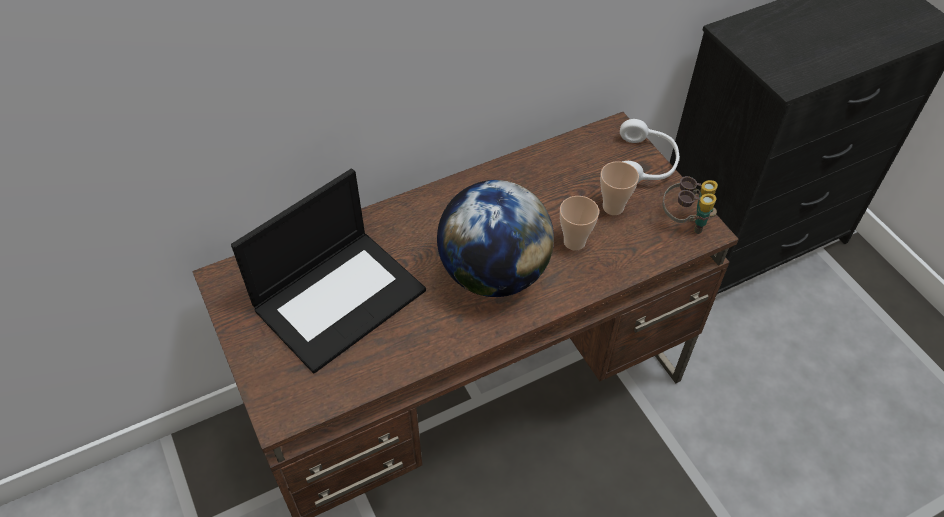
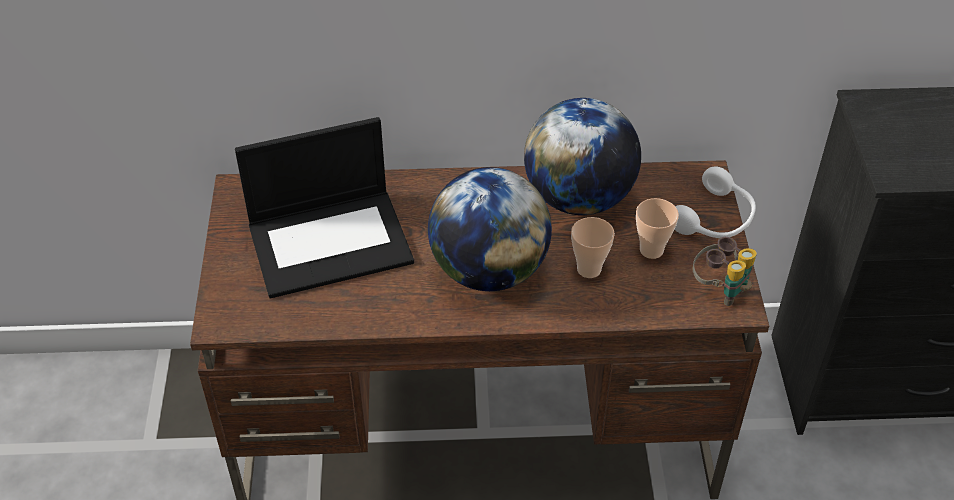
camera: 25 degrees right, 5 degrees down
(529, 182) = (578, 198): none -> globe

